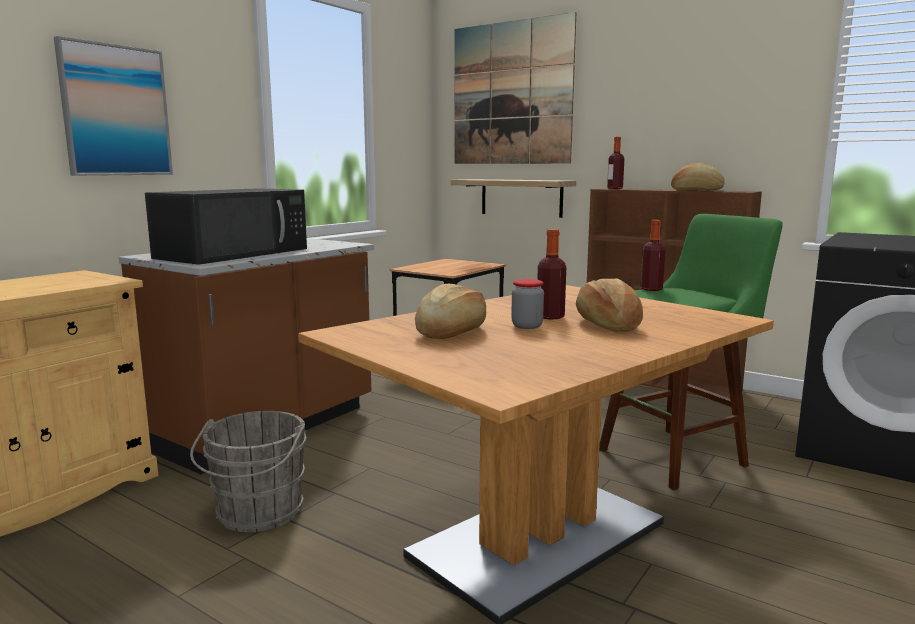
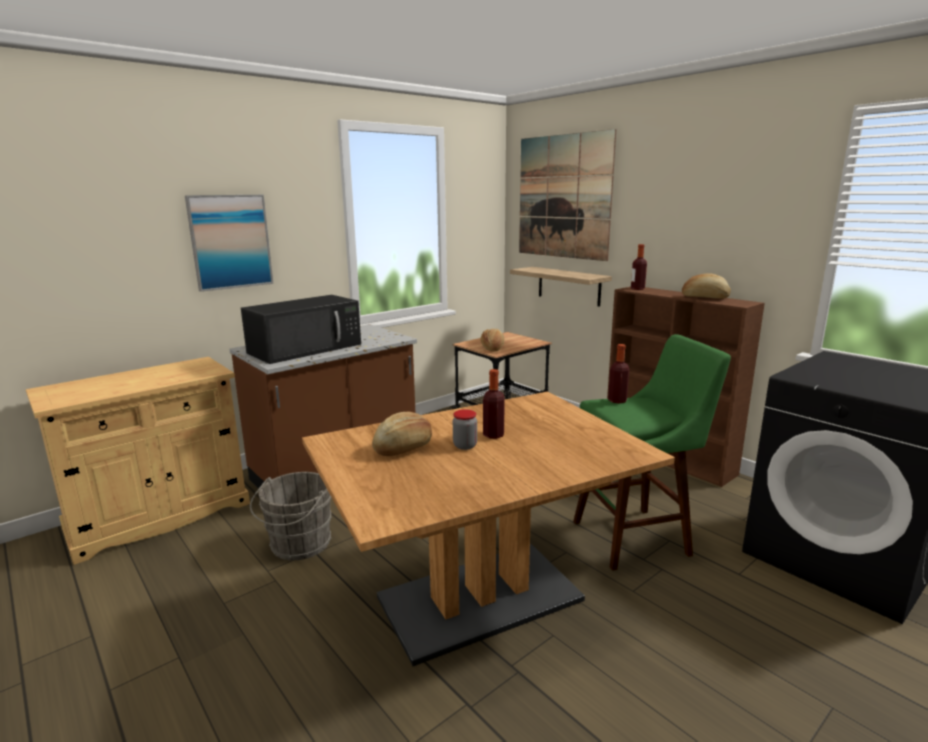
camera: 15 degrees right, 5 degrees up
(608, 324) = (529, 449): bread -> bread (493, 348)

